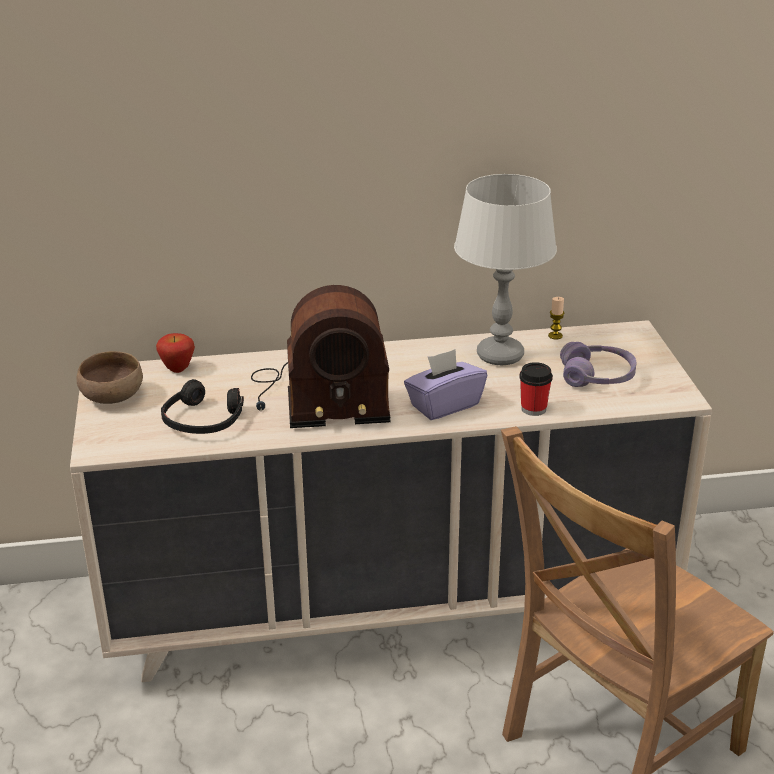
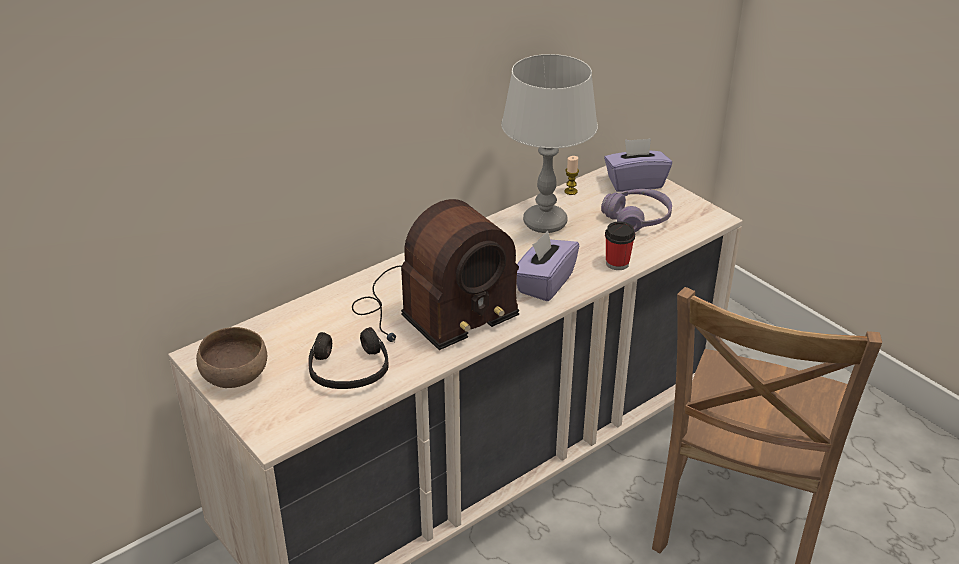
camera: 30 degrees left, 5 degrees up
(178, 369) = (272, 326): apple -> none
(630, 345) = (635, 183): none -> purple tissue box

